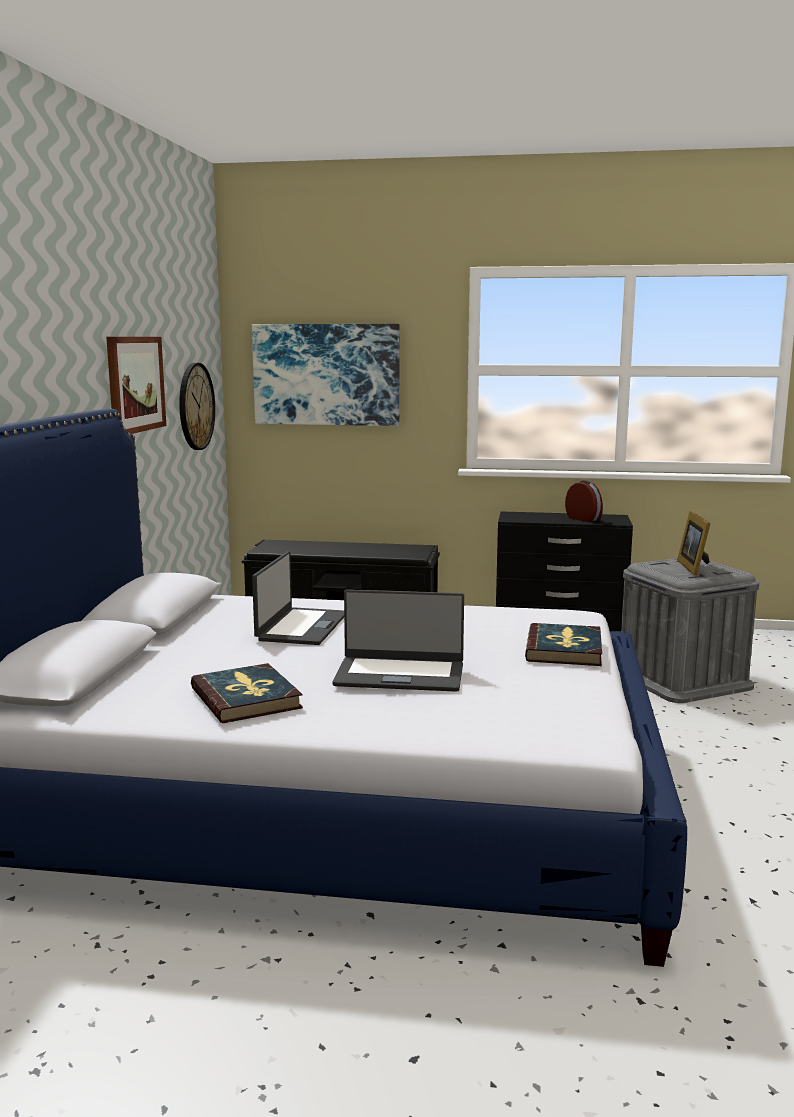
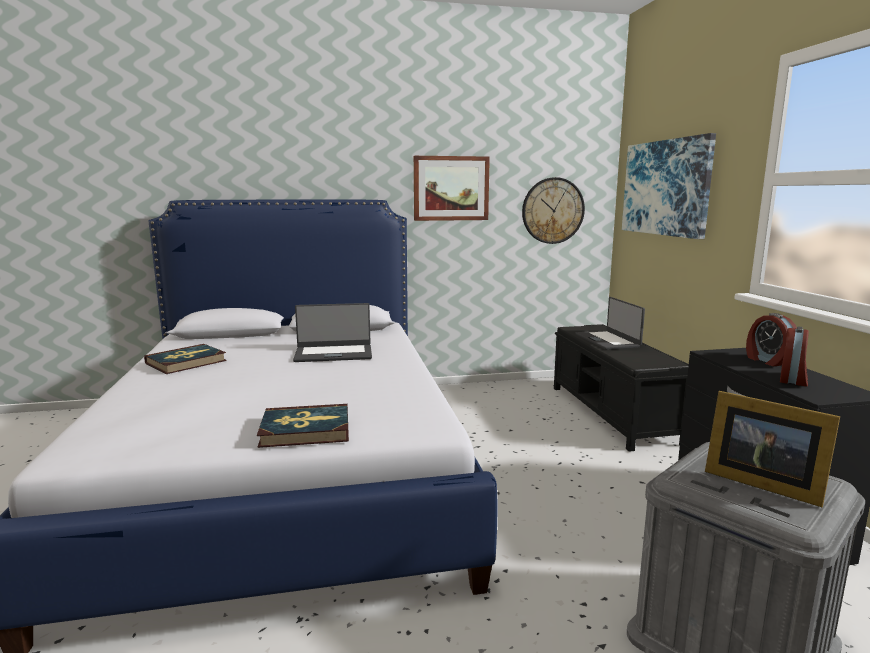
camera: 70 degrees right, 0 degrees up
(400, 674) = (222, 385): laptop -> laptop (608, 340)
(539, 514) = (768, 361): none -> alarm clock
(694, 567) = (759, 482): picture frame -> picture frame turned 120 degrees counterclockwise

